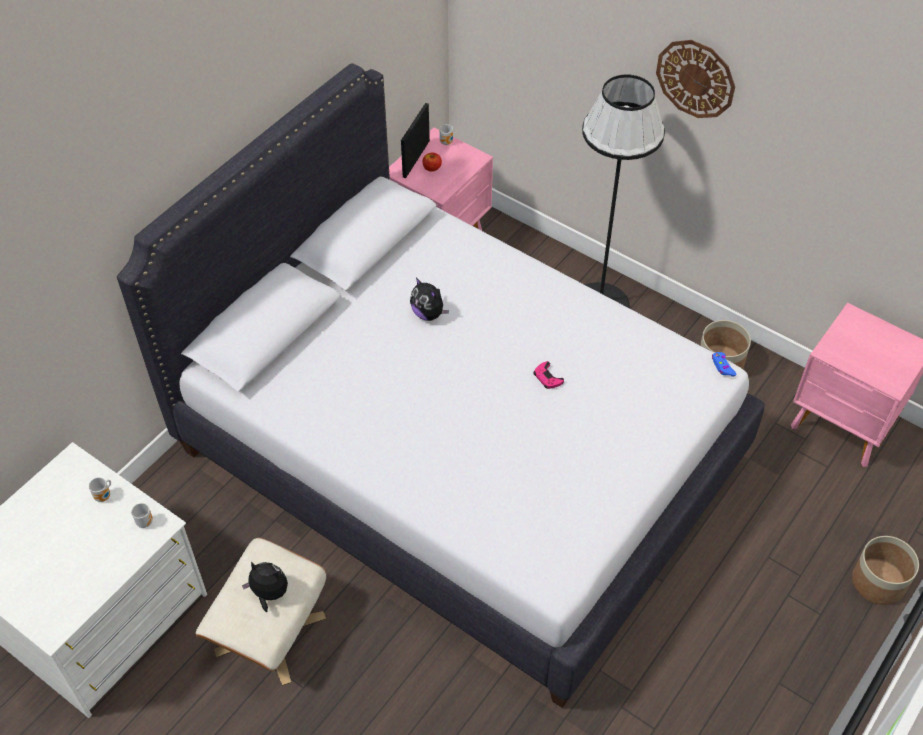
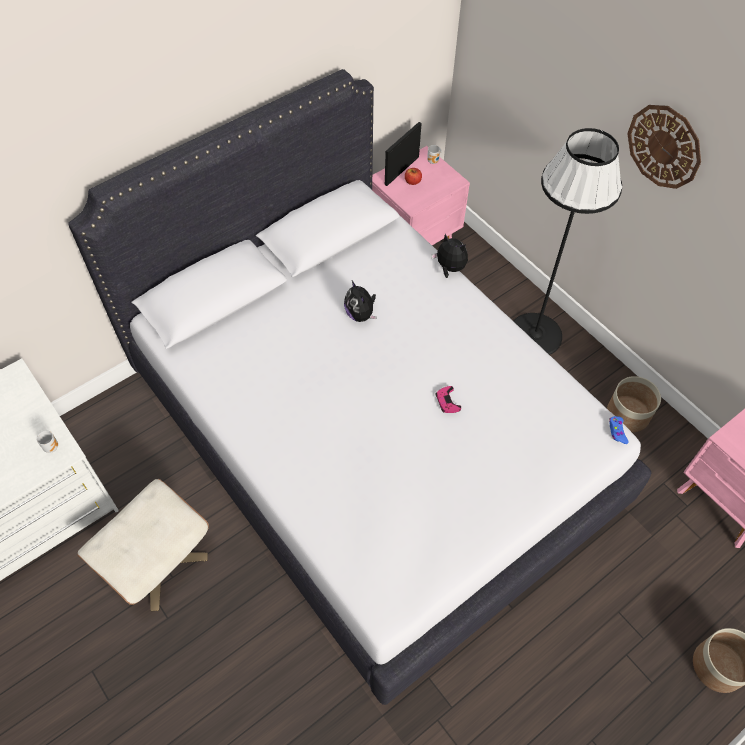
camera: 15 degrees right, 5 degrees up
(104, 496) = (28, 414): mug -> none
(269, 594) = (149, 534): plush toy -> plush toy (449, 268)

